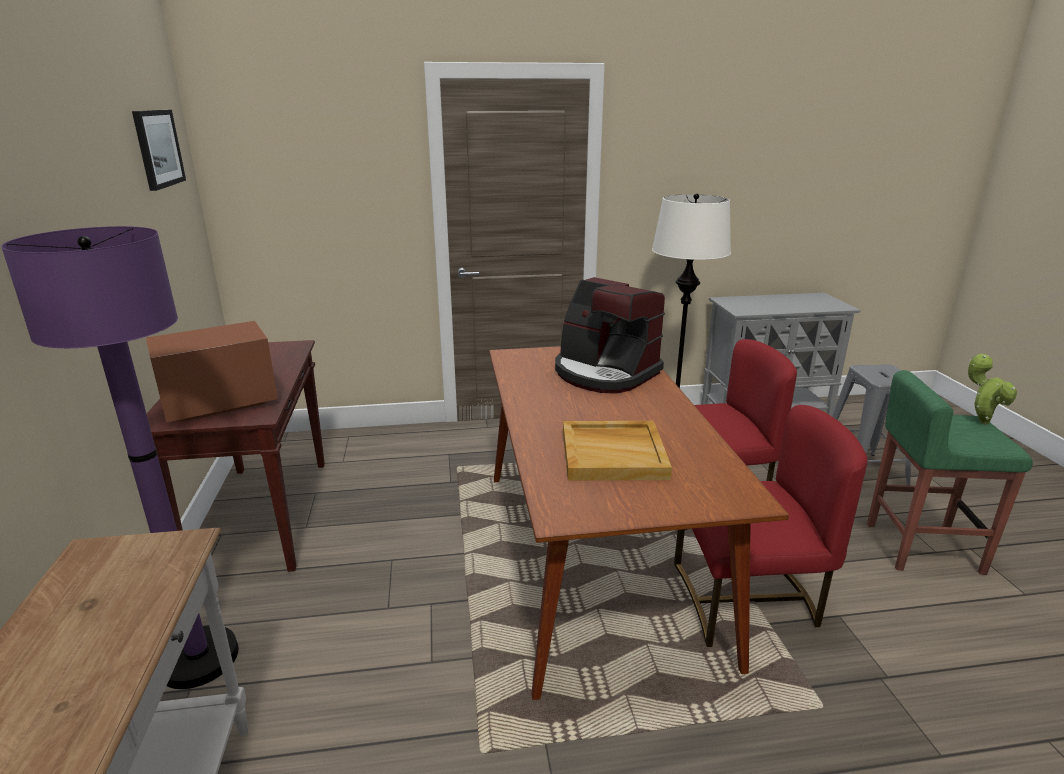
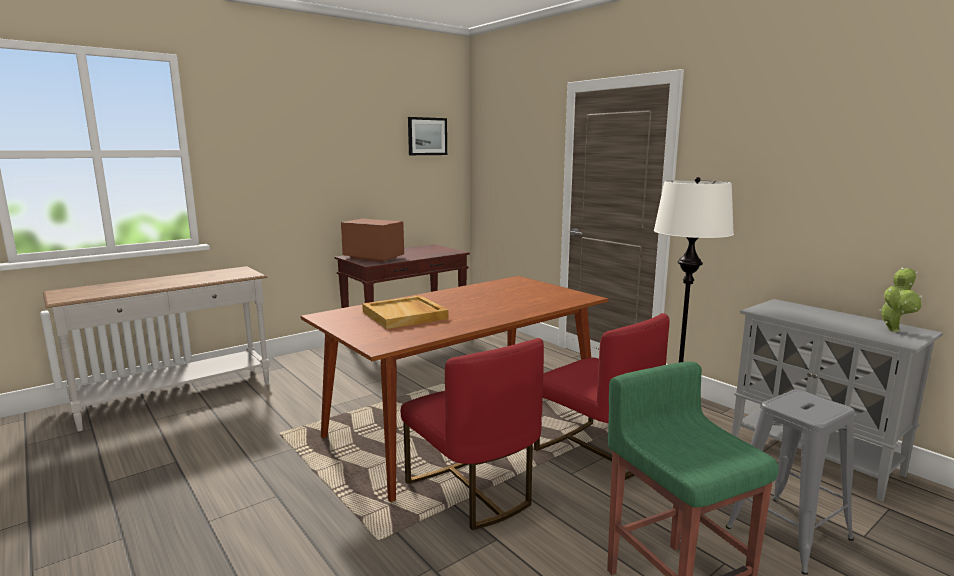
camera: 60 degrees right, 10 degrees down
(199, 659) = (301, 362): purple floor lamp -> none
(604, 373) = (526, 299): coffee machine -> none
(980, 421) = (753, 456): potted plant -> potted plant (894, 330)

